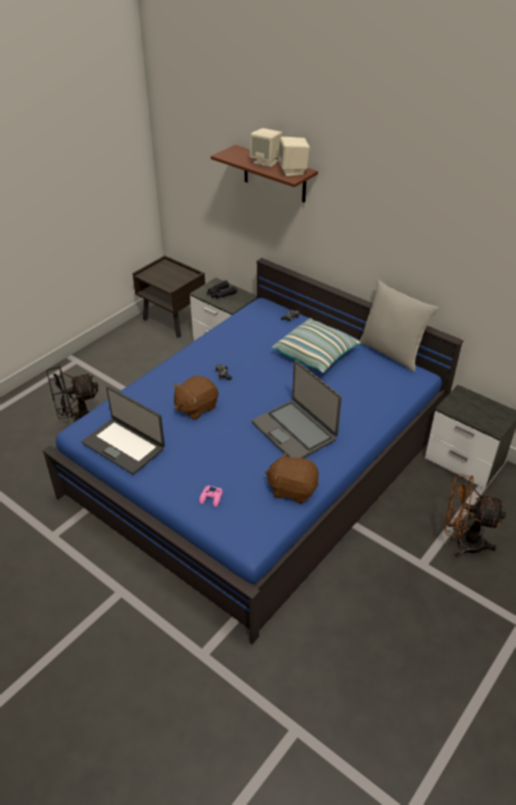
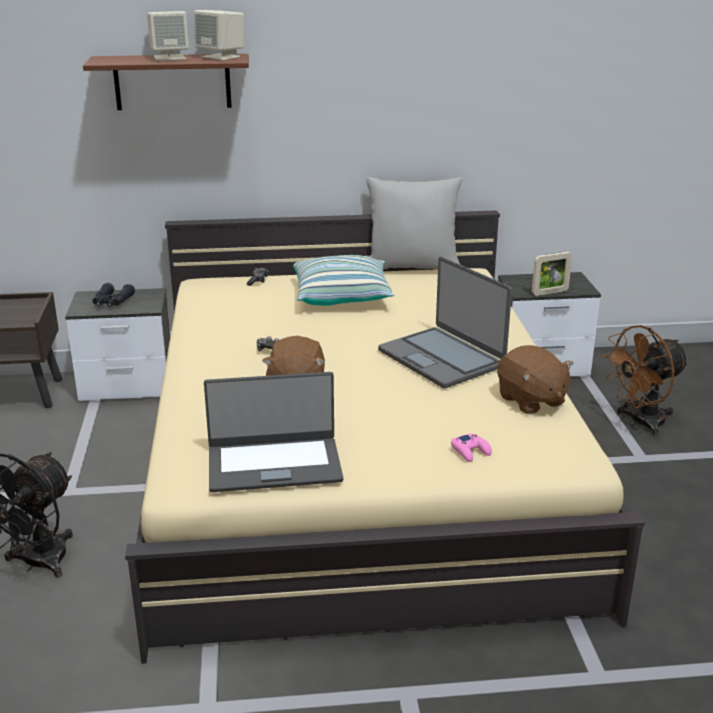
camera: 45 degrees left, 15 degrees down
(259, 463) = (356, 470): blue bed -> beige bed
(292, 489) = (531, 400): brown plush toy -> brown plush toy turned 90 degrees counterclockwise
(294, 431) = (442, 358): laptop -> laptop turned 45 degrees clockwise
(466, 417) = (550, 292): none -> picture frame

